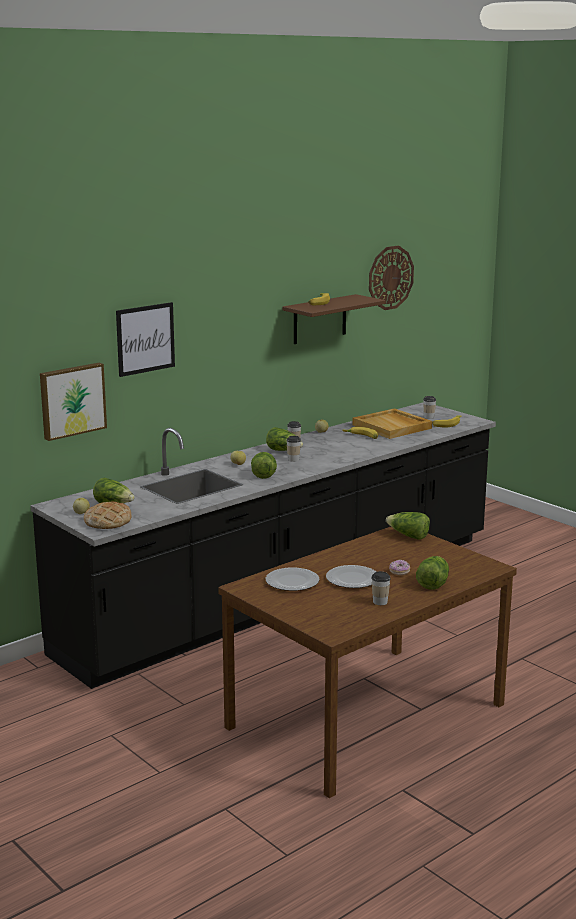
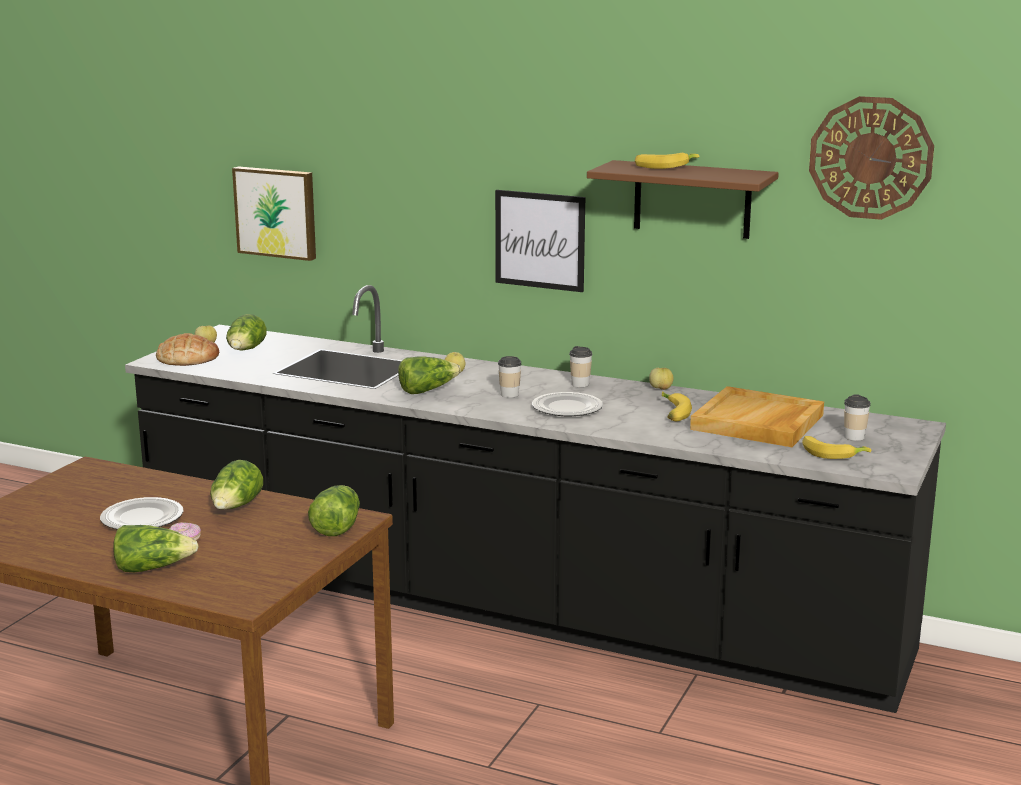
camera: 65 degrees right, 0 degrees up
(145, 339) = (376, 157): picture -> picture (540, 240)
(284, 451) = (542, 384): lettuce -> lettuce (236, 507)
(292, 582) = (115, 488): plate -> plate (566, 408)
(380, 602) = (67, 546): cup -> none

